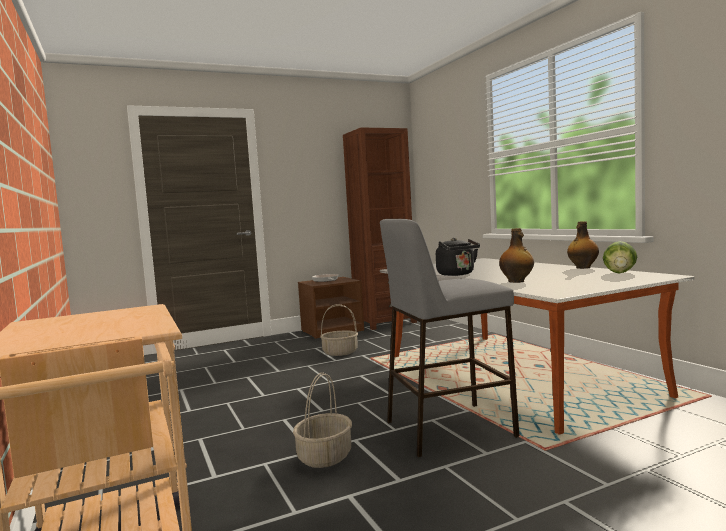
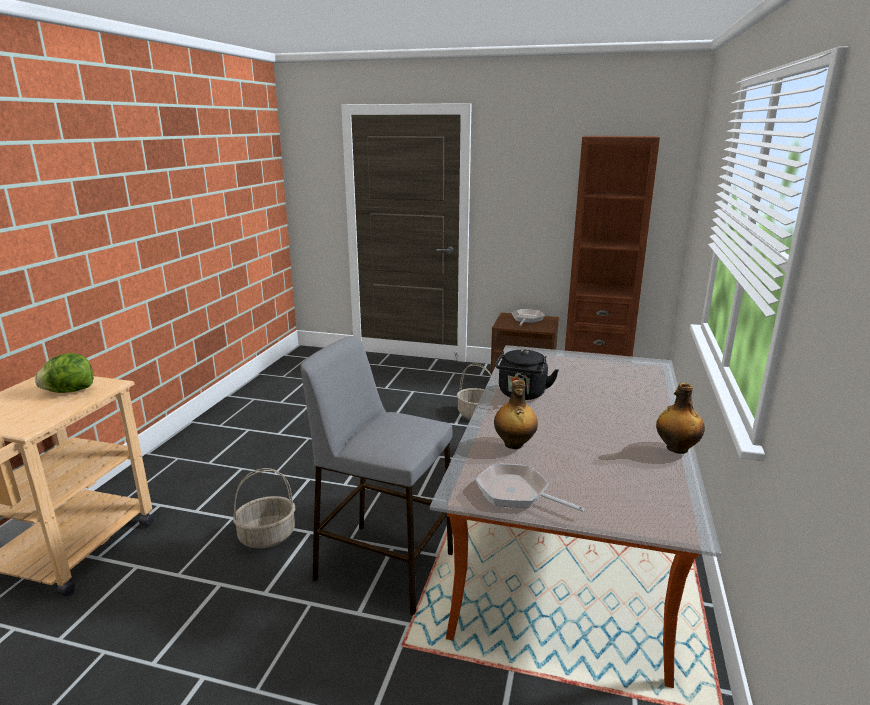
camera: 40 degrees right, 15 degrees up
(576, 287) = (517, 493): none -> frying pan
(620, 273) = (664, 488): lettuce -> lettuce (69, 391)

